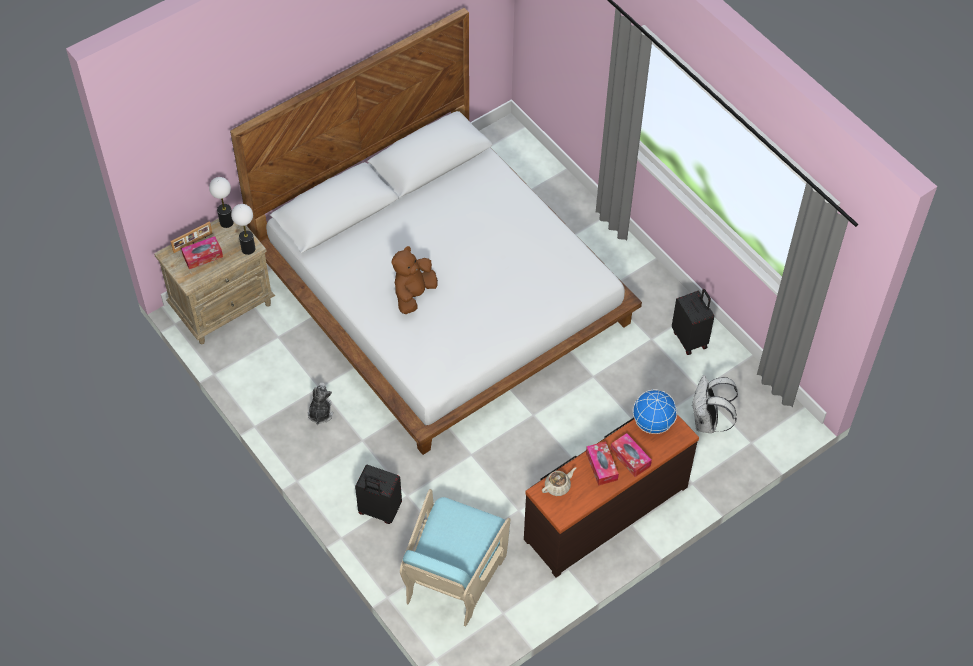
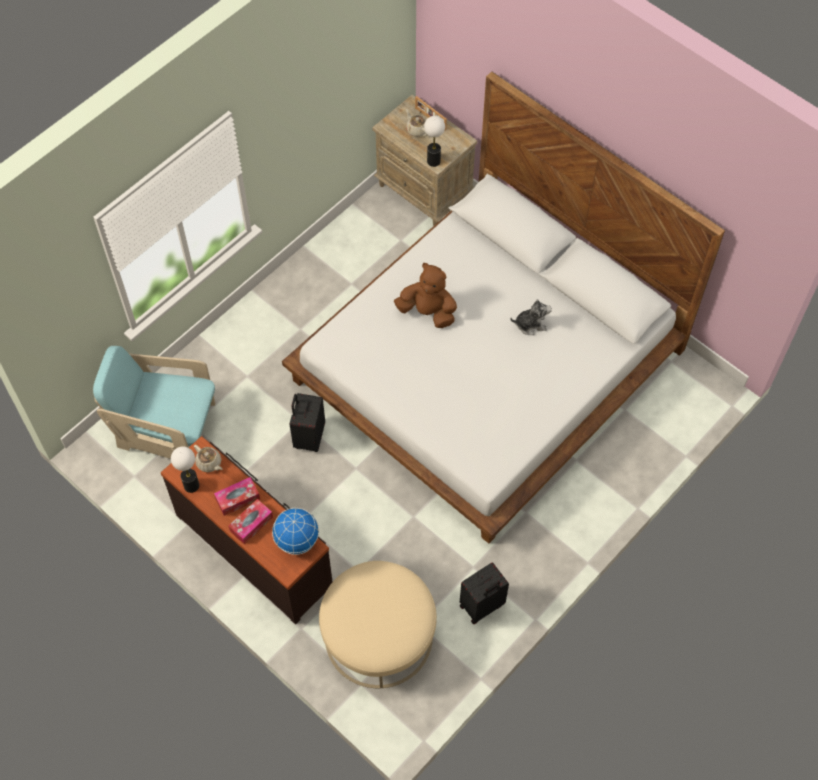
camera: 80 degrees right, 5 degrees up
(203, 256) = (416, 129): tissue box -> beige teapot
(226, 222) = (460, 138): table lamp -> table lamp (191, 486)
(320, 413) = (324, 290): plush toy -> plush toy (530, 324)
(379, 511) = (227, 357): black suitcase -> black suitcase (308, 437)
(707, 422) = (378, 635): white backpack -> beige ottoman

